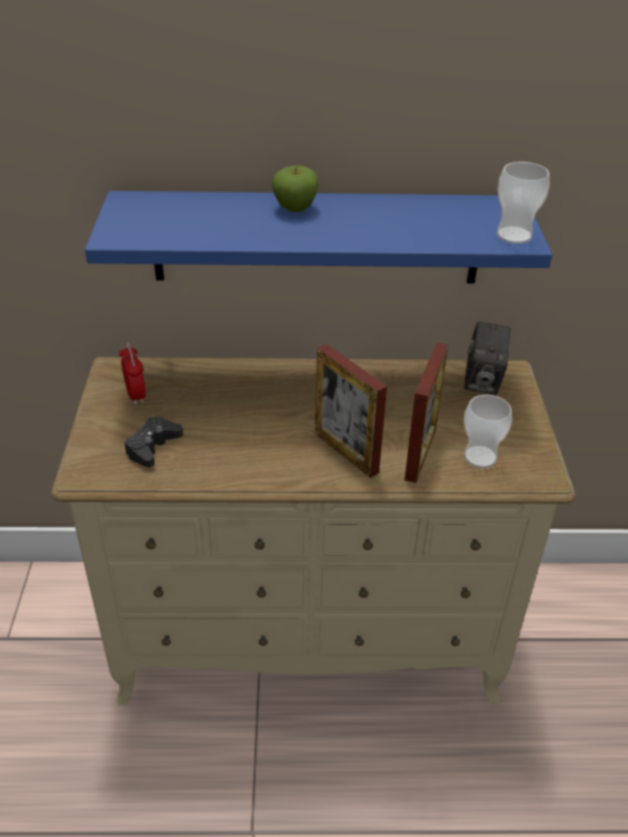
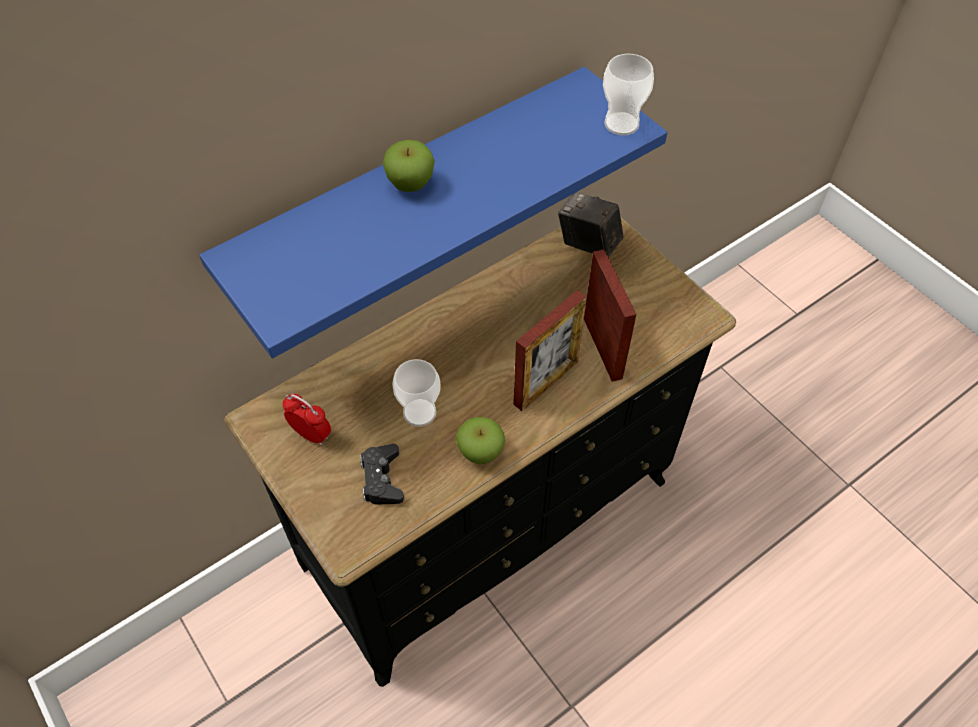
camera: 35 degrees left, 15 degrees up
(243, 470) = (480, 453): none -> apple
(309, 639) = (490, 524): beige dresser -> black dresser
(346, 452) = (546, 383): picture frame -> picture frame turned 60 degrees counterclockwise
(480, 457) = (647, 324): cup -> cup (419, 412)
(483, 381) = (588, 244): camera -> camera turned 150 degrees clockwise

